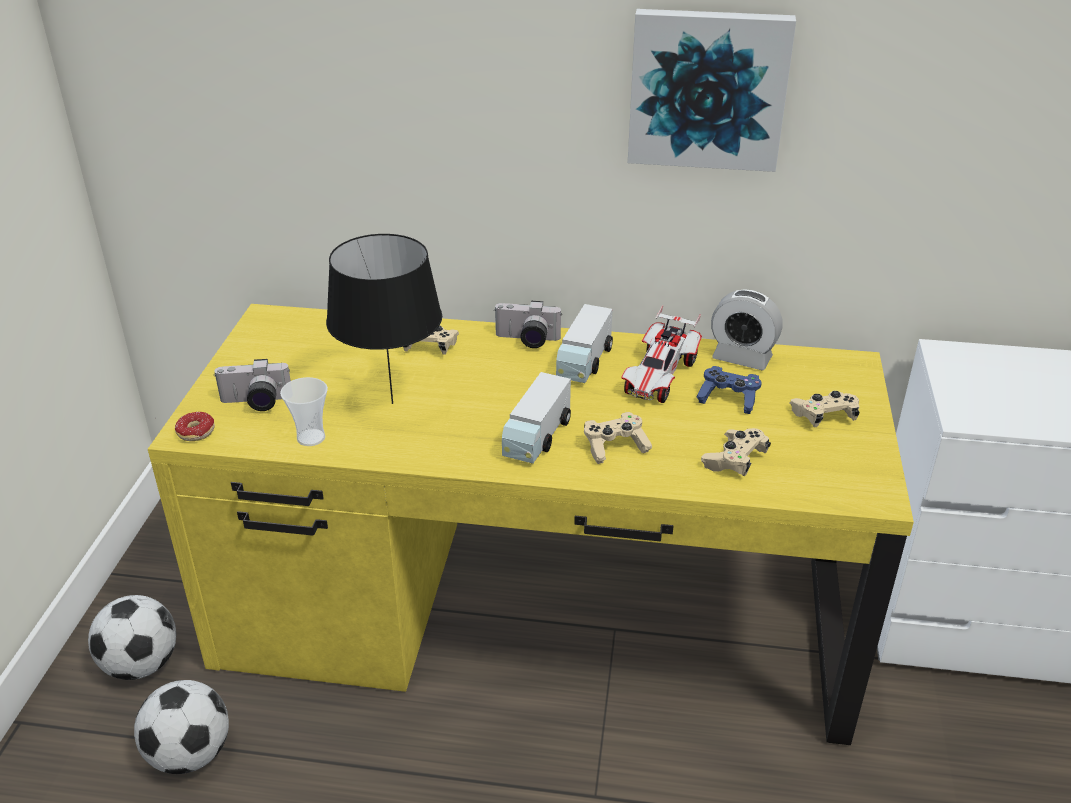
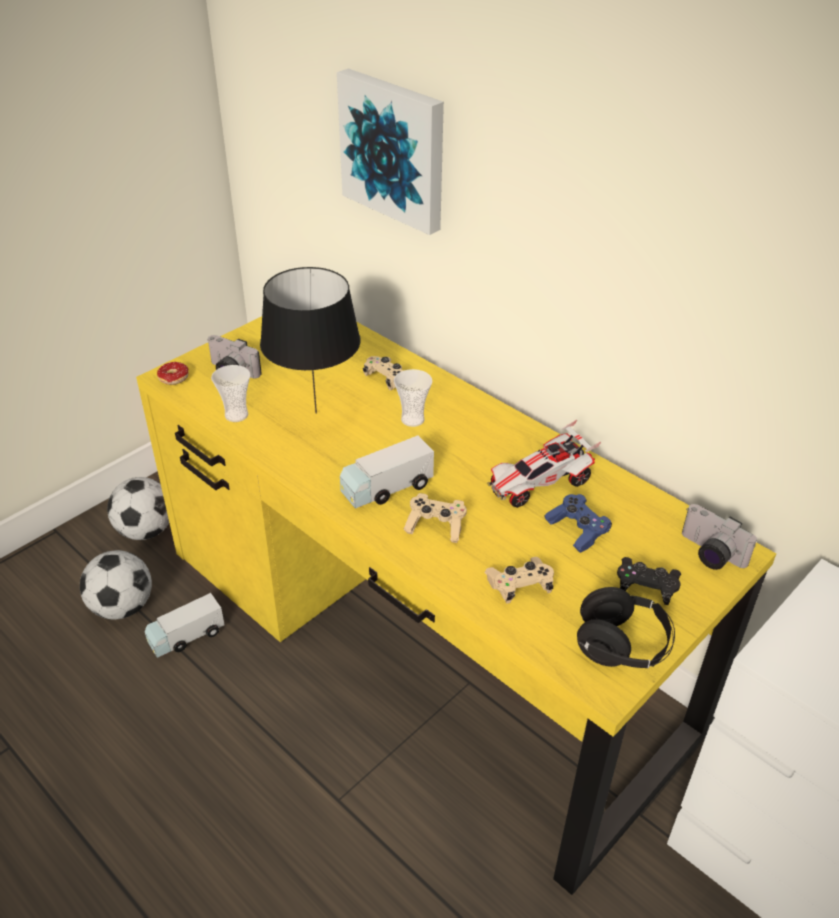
camera: 35 degrees right, 5 degrees up
(492, 372) = (412, 419): none -> cup
(526, 340) = (467, 405): camera -> camera (709, 554)
(584, 362) = (492, 442): toy truck -> toy truck (186, 636)
(708, 89) = (652, 226): picture -> picture (394, 149)
(742, 358) = (632, 499): alarm clock -> none
(824, 416) = (646, 587): beige game controller -> black game controller
(855, 465) = (622, 646): none -> black headphones

